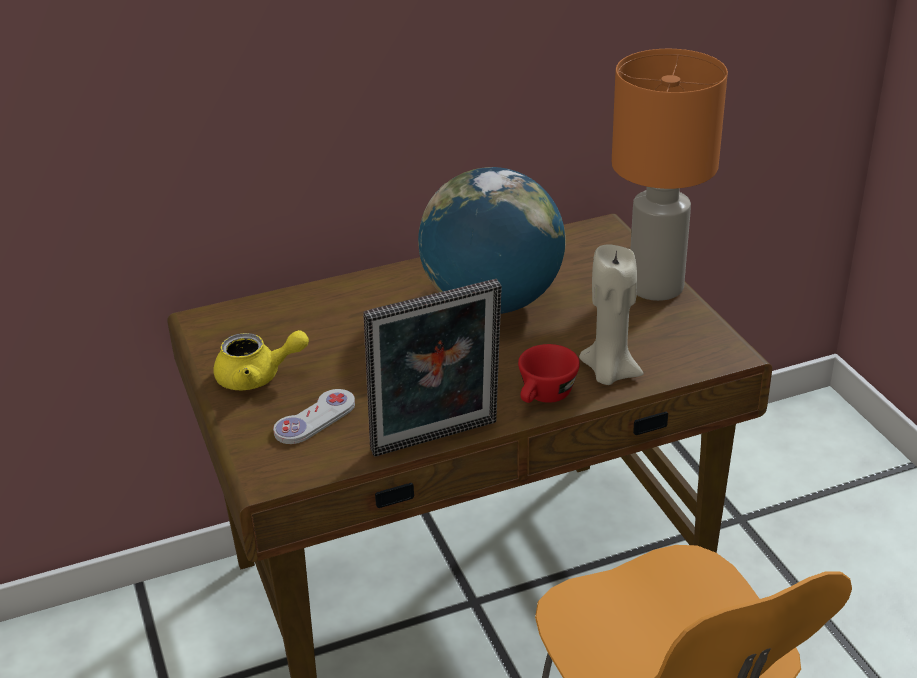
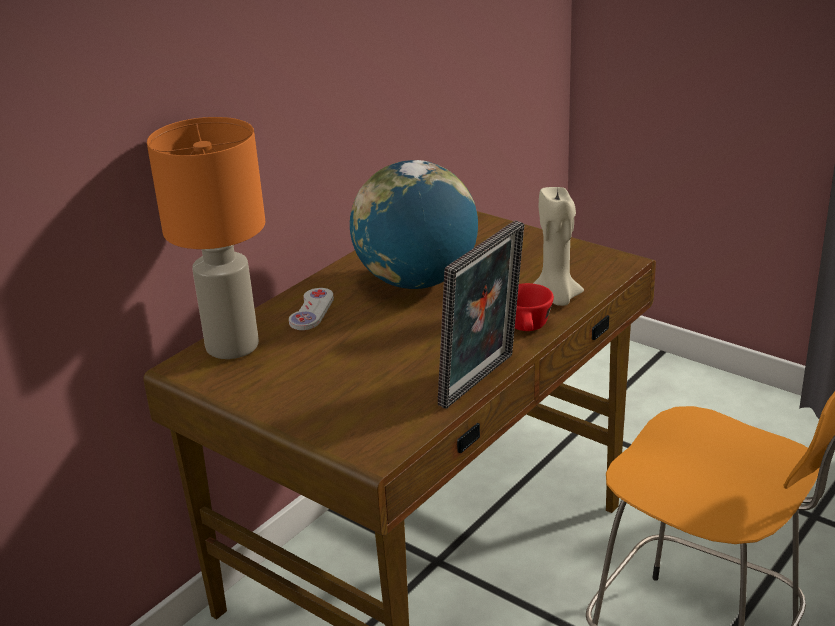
camera: 30 degrees left, 5 degrees down
(258, 377) = (283, 389): yellow teapot -> none
(315, 419) = (367, 401): white game controller -> white game controller (312, 311)
(654, 287) = (525, 237): orange table lamp -> orange table lamp (231, 347)

